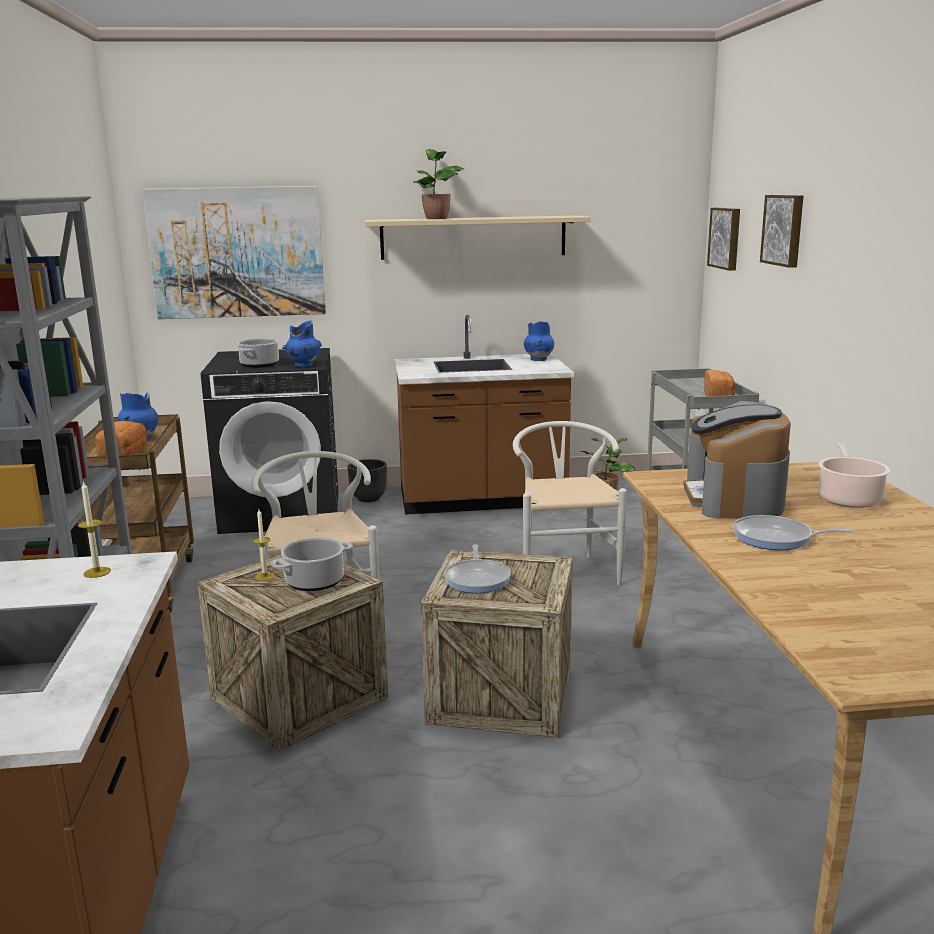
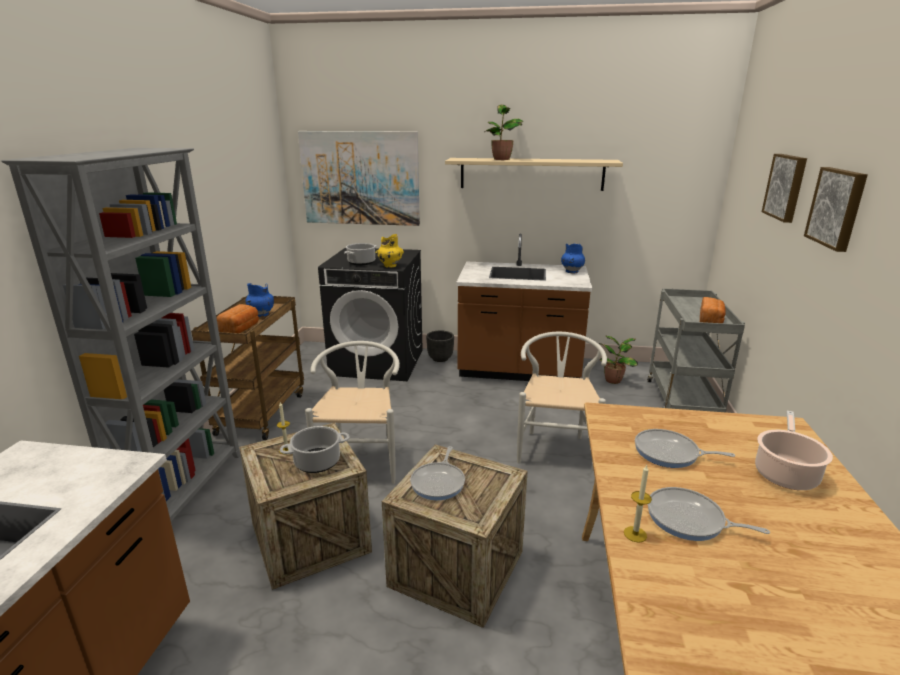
camera: 15 degrees right, 5 degrees up
(97, 572) = (92, 469): candle -> candle (635, 534)
(303, 365) = (389, 266): blue vase -> yellow vase
(726, 238) = (740, 185): picture -> picture (837, 208)
(734, 498) = (670, 453): coffee machine -> frying pan

